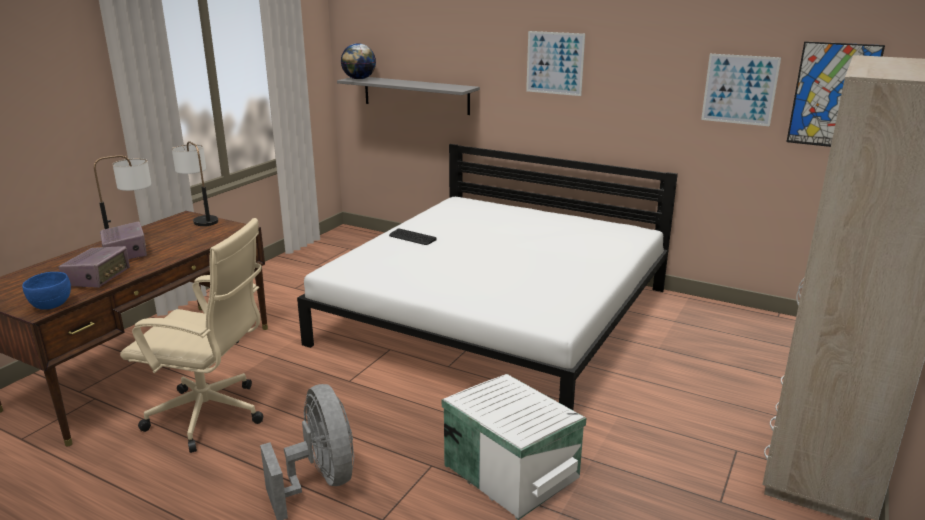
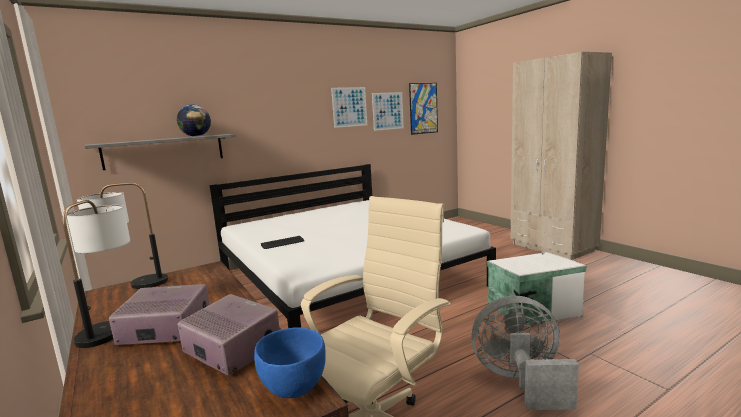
camera: 60 degrees left, 10 degrees down
(359, 79) = (105, 143): globe -> globe (196, 136)
(554, 63) = (285, 108): picture -> picture (349, 107)

